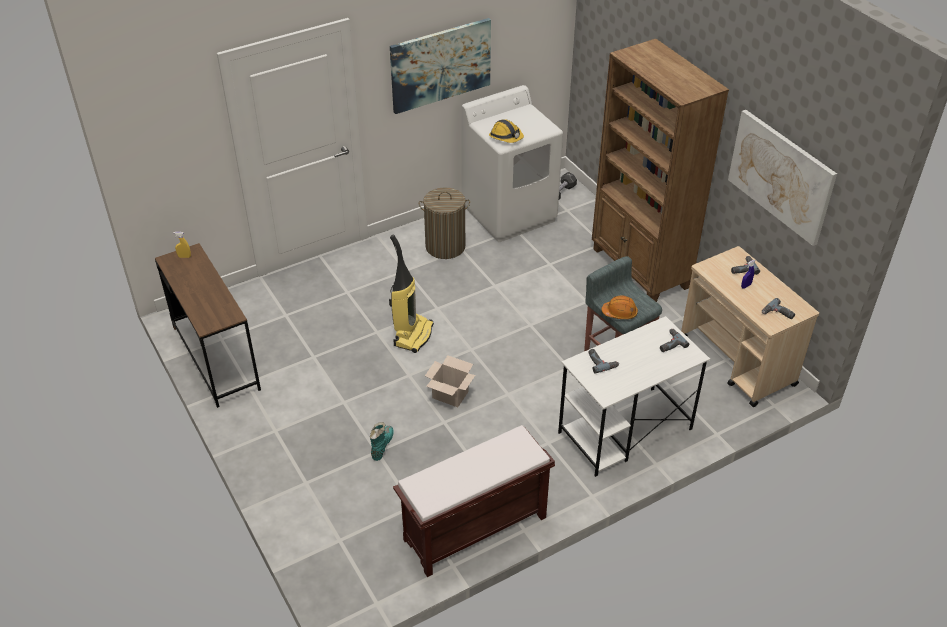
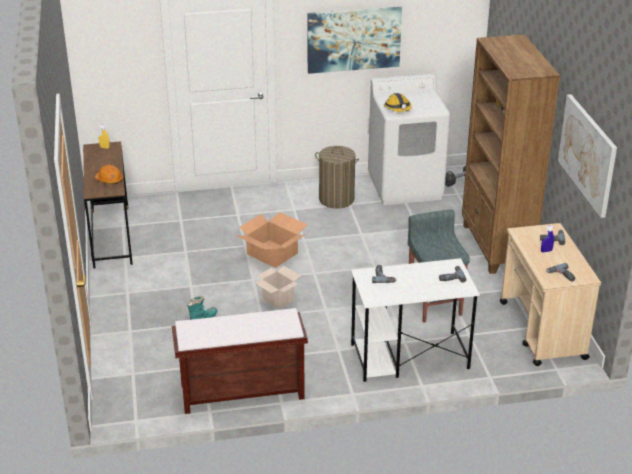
camera: 20 degrees right, 10 degrees down
(412, 335) = (272, 253): vacuum cleaner -> cardboard box
(619, 313) = (429, 253): orange hard hat -> orange hard hat (109, 180)

